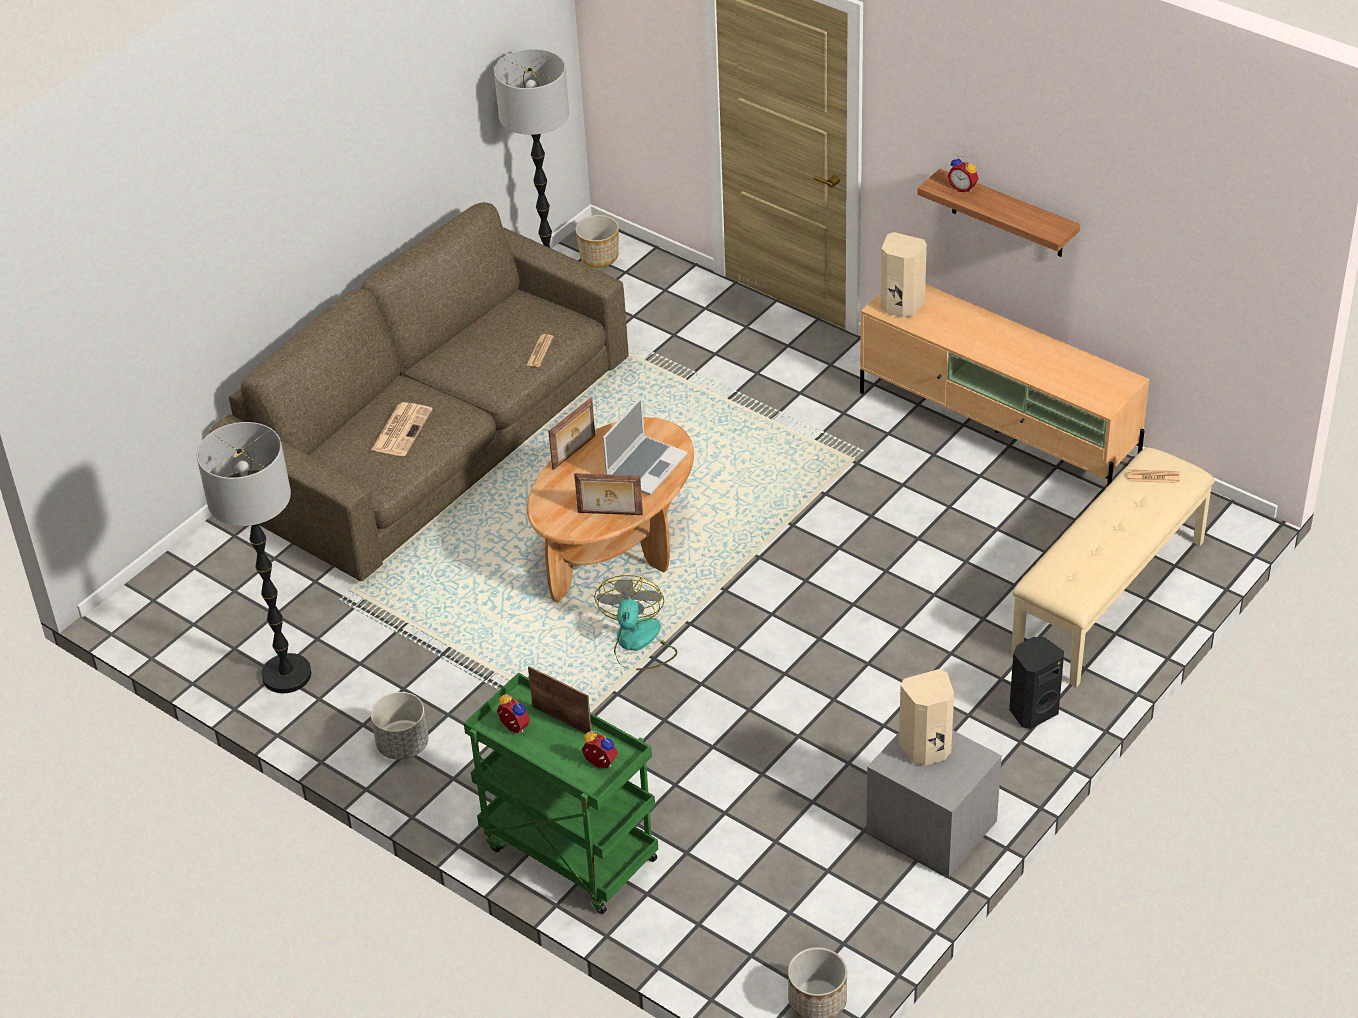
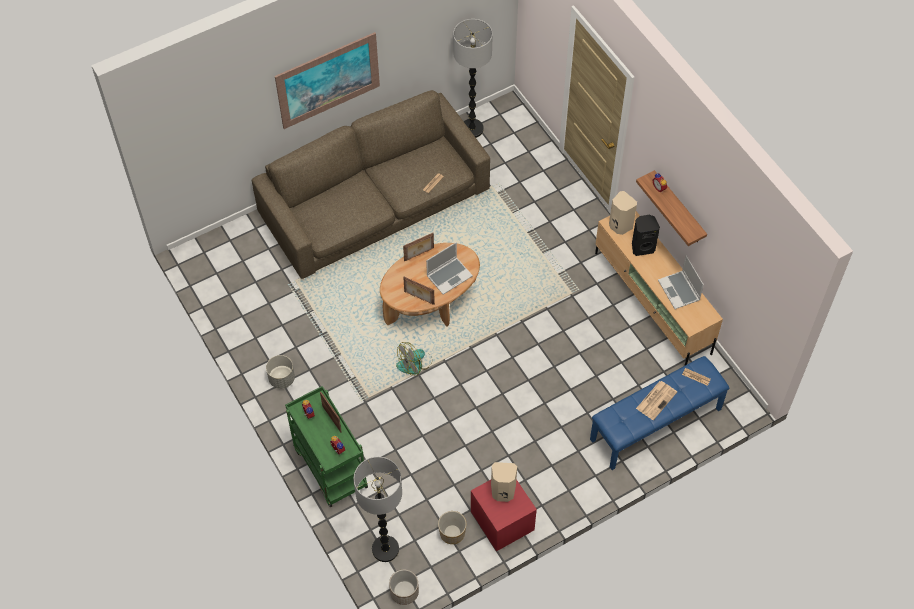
camera: 20 degrees right, 15 degrees up
(286, 675) = (246, 318): floor lamp -> floor lamp (385, 549)
(309, 196) = (328, 80): none -> picture
(401, 429) = (345, 207): newspaper -> newspaper (656, 400)
(598, 257) = (505, 118): planter -> planter (452, 533)
(638, 644) = (415, 363): fan -> fan turned 150 degrees counterclockwise
(931, 828) = (502, 521): grey nightstand -> red nightstand
(1032, 711) = (583, 475): black speaker -> black speaker (642, 247)
(1054, 363) = (679, 291): none -> laptop
(1110, 598) = (656, 425): beige bench -> blue bench

